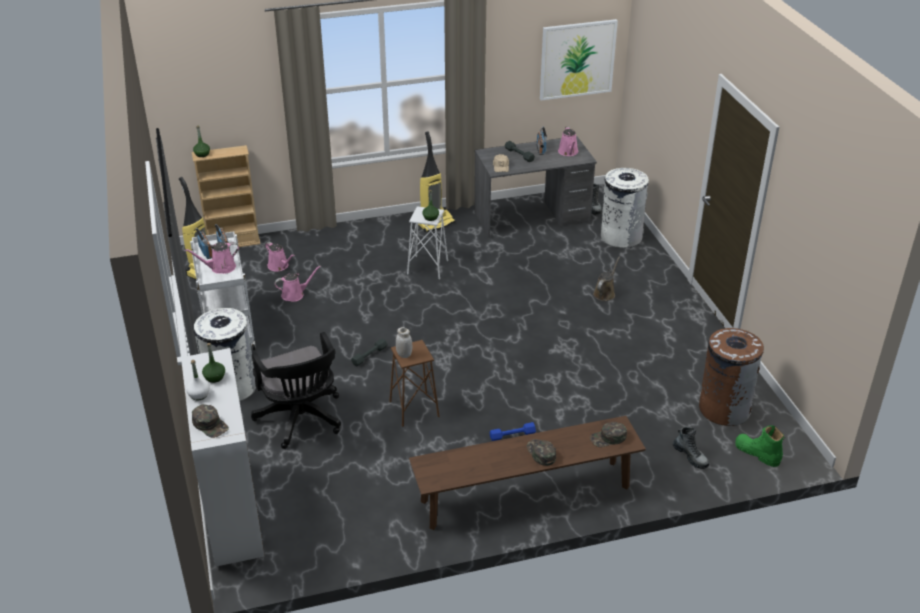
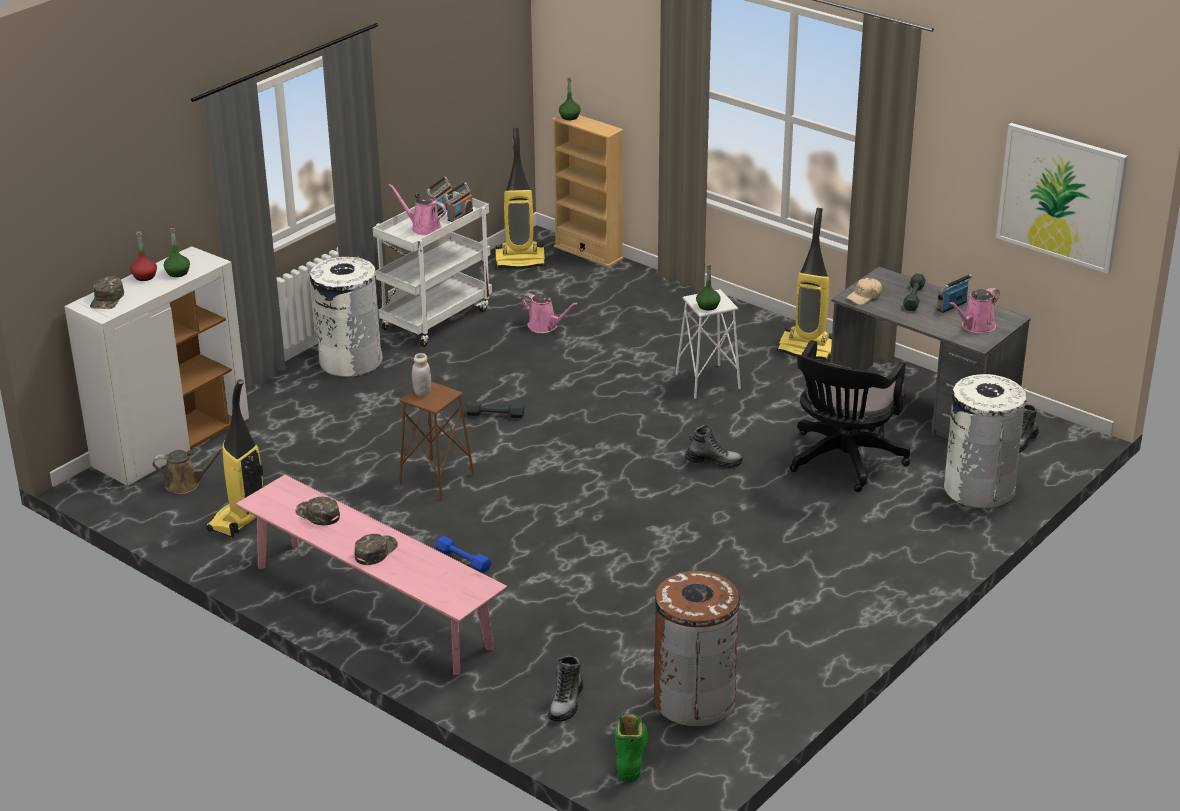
camera: 55 degrees right, 5 degrees down
(199, 395) = (144, 276): white bottle -> red bottle
(279, 266) = (583, 295): pink watering can -> none
(302, 420) = (343, 422): black office chair -> black office chair (843, 462)
(367, 516) = (240, 520): none -> vacuum cleaner
(509, 301) = (713, 461): none -> boot
(525, 494) = (372, 606): brown bench -> pink bench
(605, 293) = (827, 523): brown watering can -> brown watering can (186, 484)
(608, 438) = (449, 587): green cap -> green cap (317, 514)

